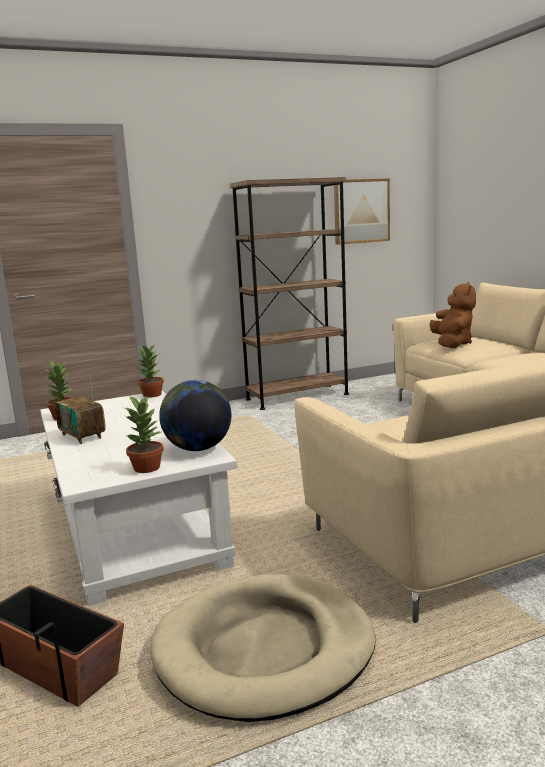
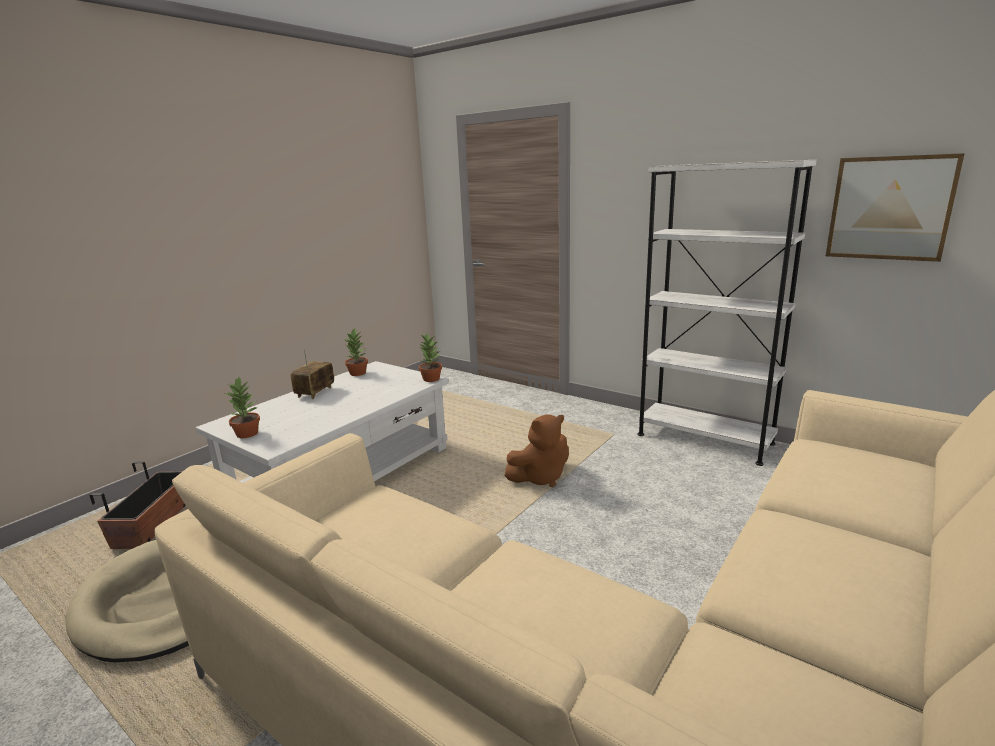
camera: 60 degrees right, 5 degrees up
(198, 448) = (293, 437): globe -> none
(297, 397) = (704, 439): brown bookcase -> white bookcase
(452, 344) = (828, 465): brown plush toy -> brown plush toy (540, 477)

